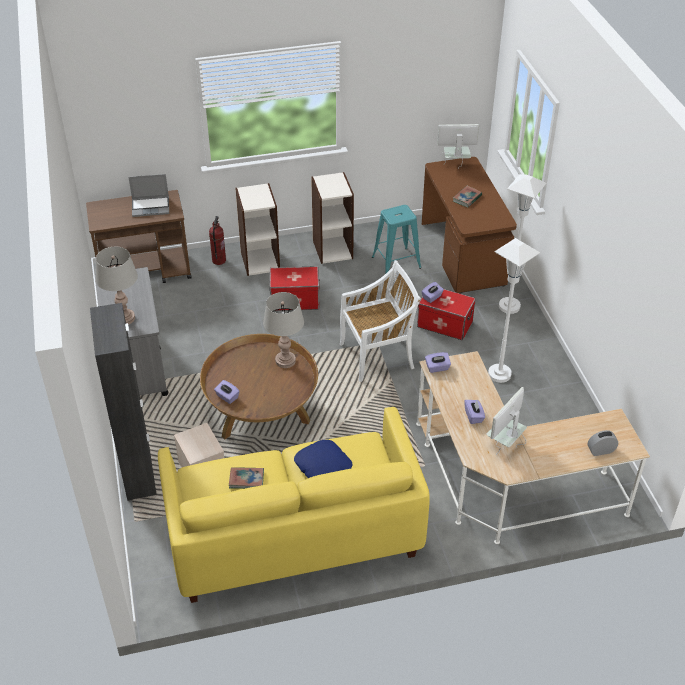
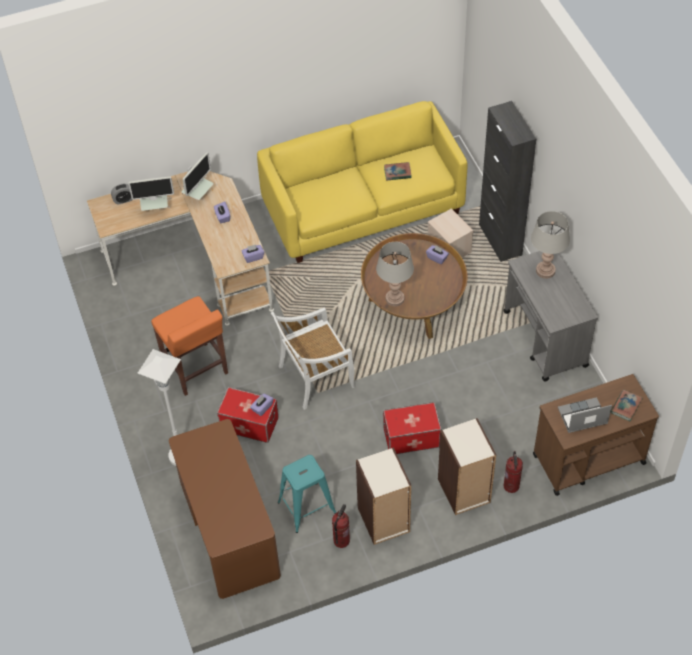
camera: 175 degrees right, 10 degrees up
(322, 466) = (341, 188): blue pillow -> none
(370, 240) = (341, 540): none -> fire extinguisher
(455, 164) = (236, 537): monitor -> monitor (156, 210)
(467, 198) = (223, 476): book -> book (626, 406)
(499, 374) = (196, 370): white floor lamp -> orange stool

